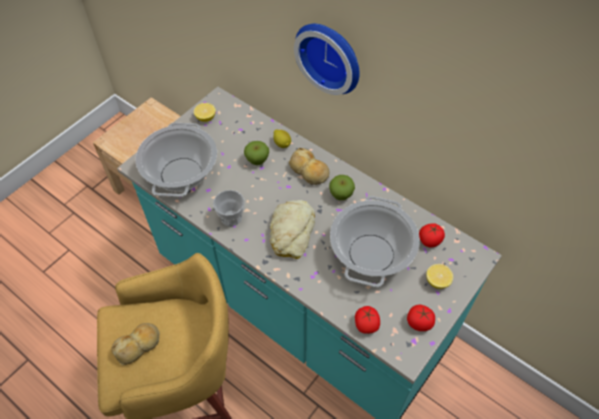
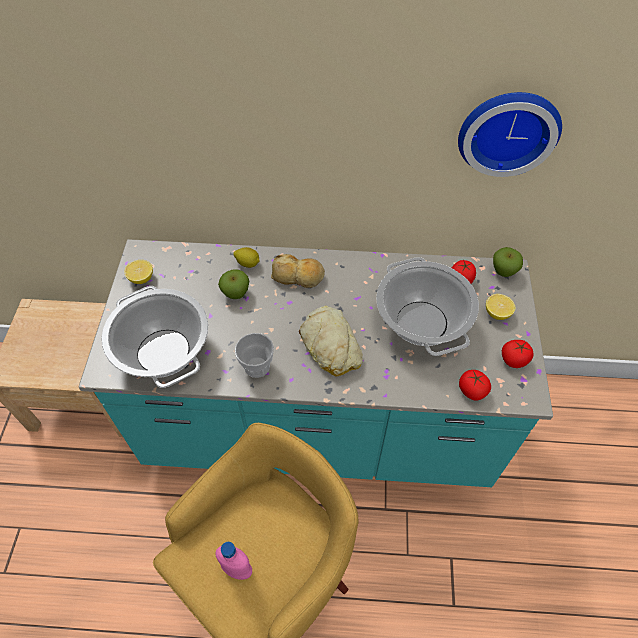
camera: 35 degrees left, 0 degrees up
(138, 345) = (237, 569): bread -> pink bottle
(331, 56) = (286, 132): wall clock -> wall clock (507, 130)
(341, 195) = (348, 283): apple -> apple (503, 271)

